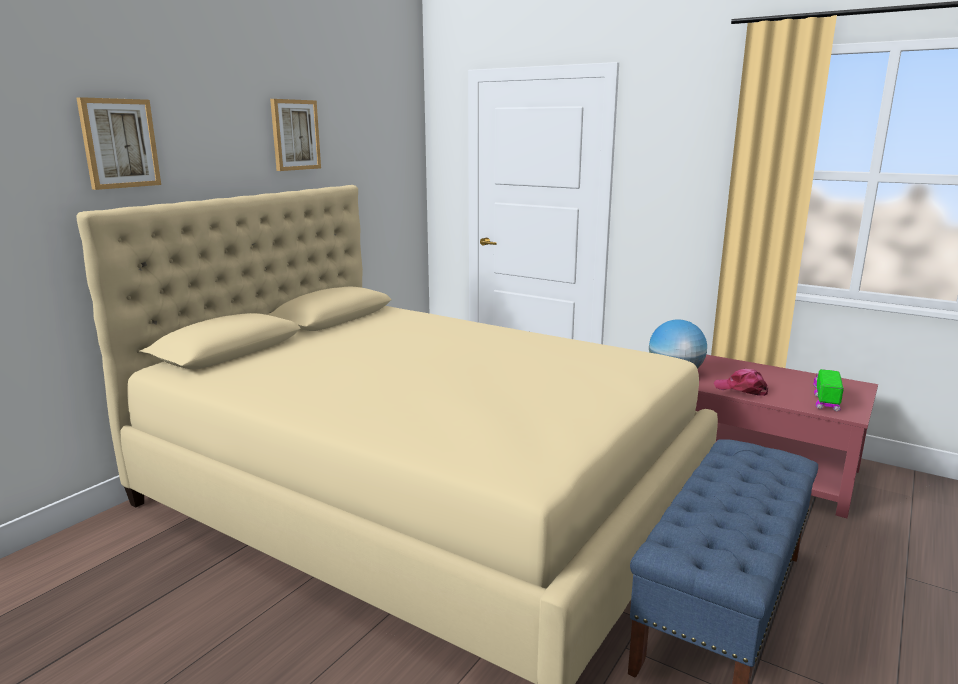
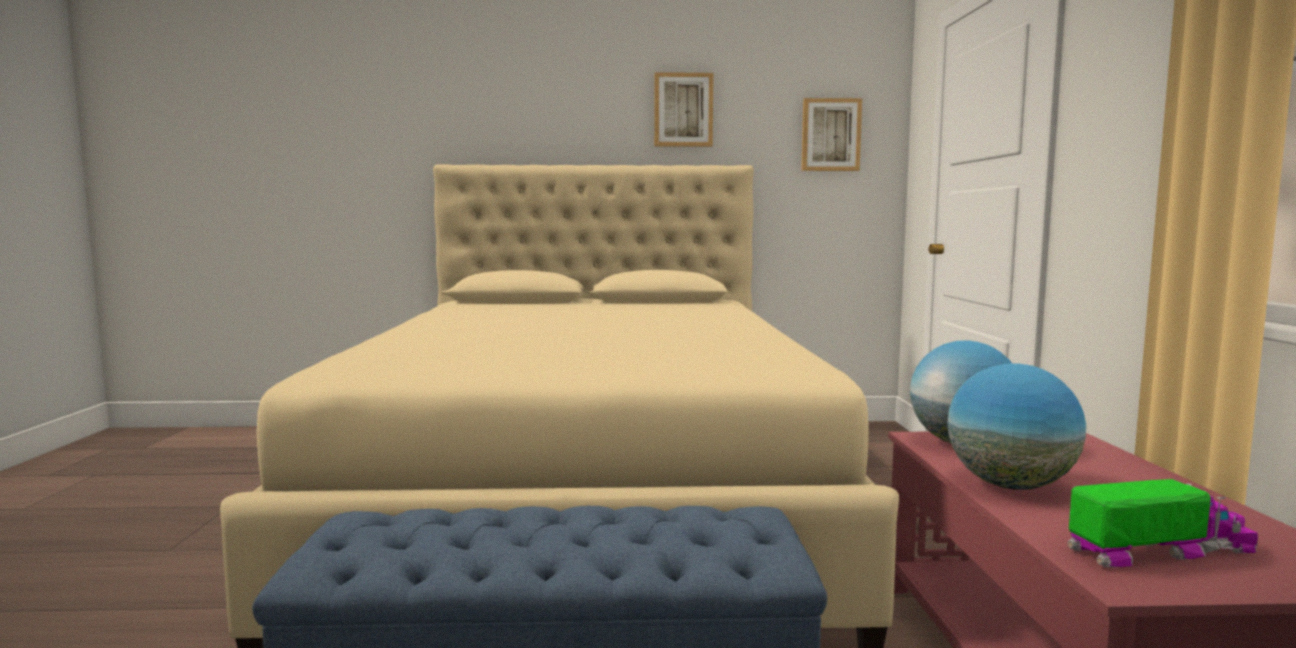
camera: 55 degrees right, 10 degrees down
(119, 143) = (489, 114): picture -> picture (830, 135)
(741, 389) = (1010, 485): pink cap -> globe

